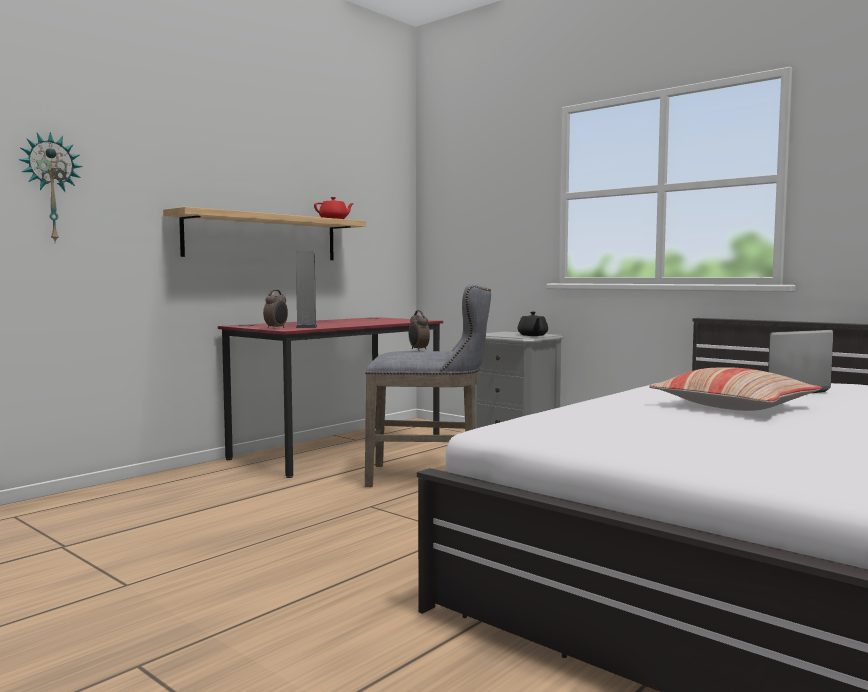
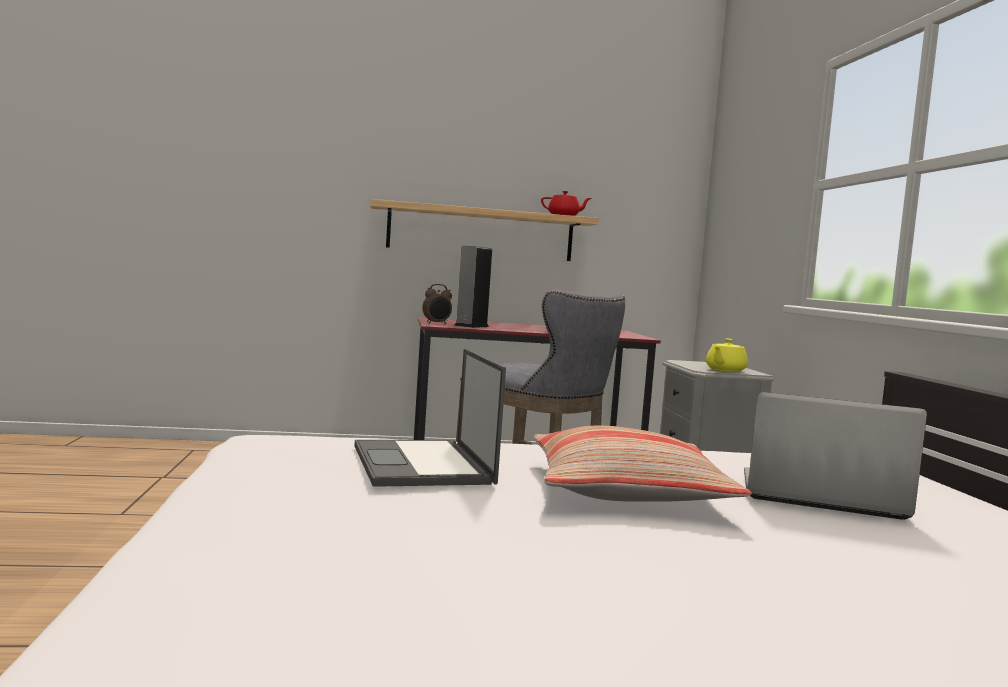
camera: 40 degrees right, 0 degrees up
(50, 188) = (269, 182): wall clock -> none
(418, 350) = (535, 363): alarm clock -> none
(532, 335) = (725, 370): black teapot -> yellow teapot
(641, 417) = (423, 465): none -> laptop

